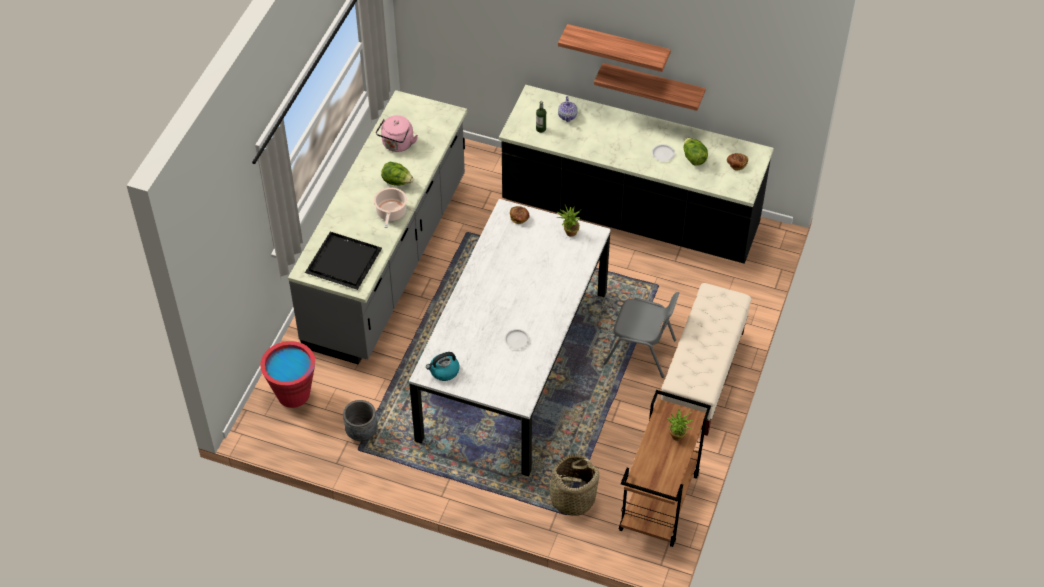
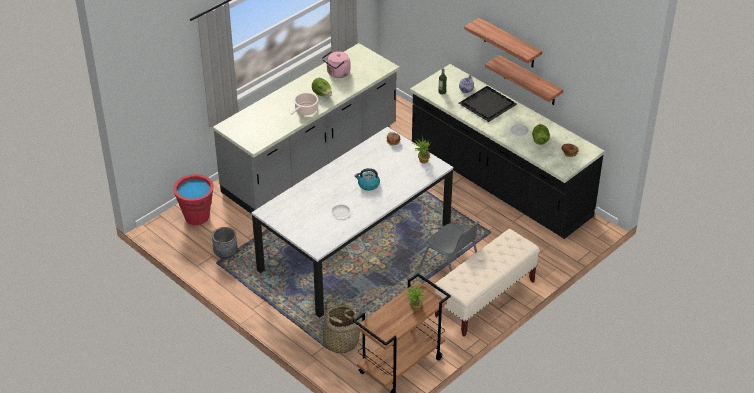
camera: 25 degrees right, 10 degrees down
(345, 261) = (255, 129): black tray -> black tray (488, 105)
(444, 371) = (278, 214): kettle -> kettle (368, 185)

